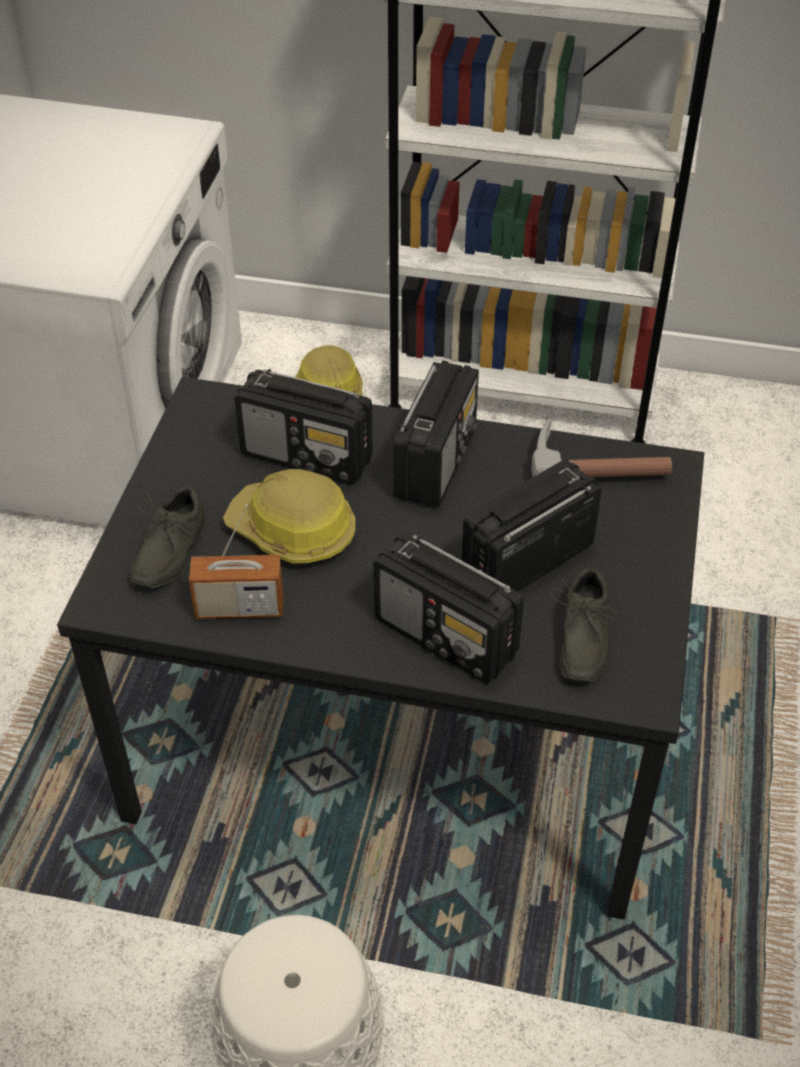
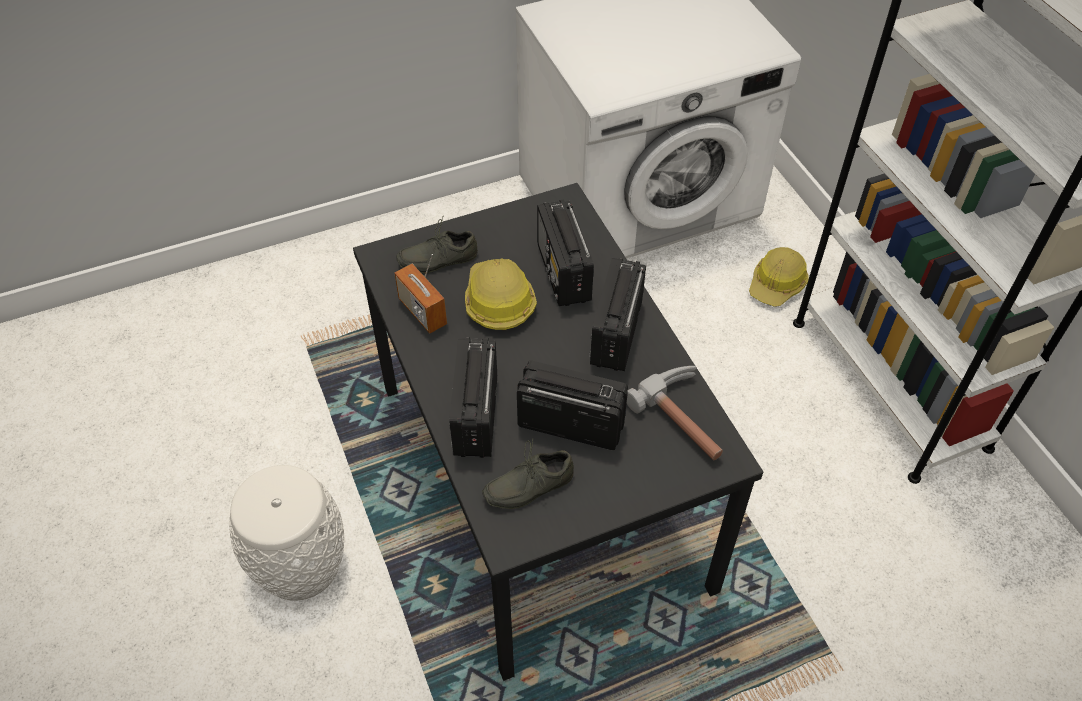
camera: 55 degrees right, 5 degrees up
(436, 462) = (616, 334): radio -> radio turned 120 degrees clockwise

